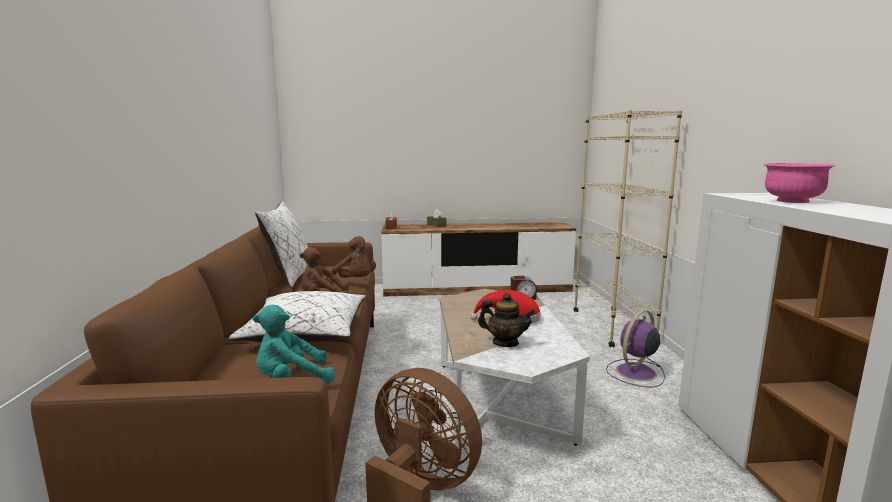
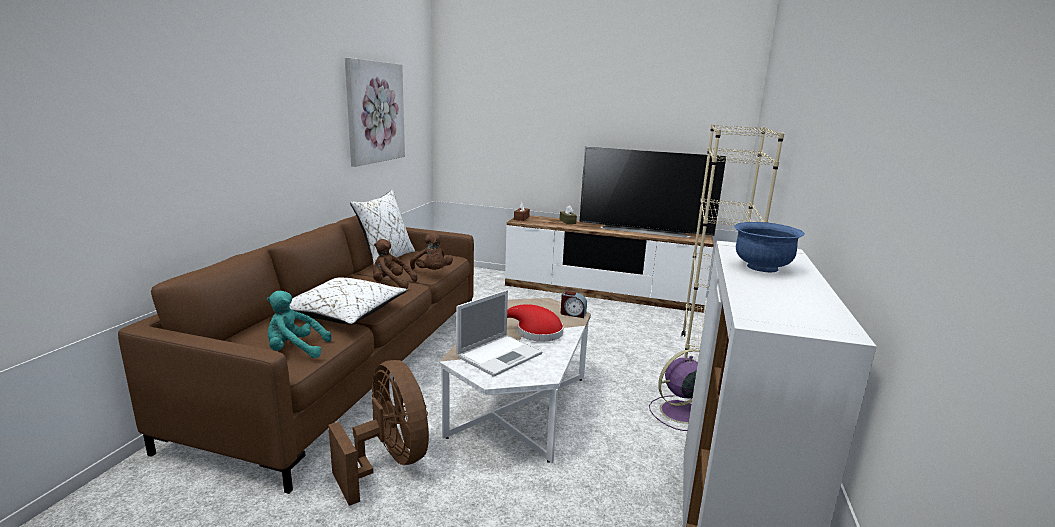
camera: 20 degrees right, 5 degrees up
(244, 120) = (375, 112): none -> picture
(505, 343) = (500, 354): teapot -> laptop
(510, 225) = (644, 230): none -> television
(792, 201) = (761, 267): pink bowl -> blue bowl

